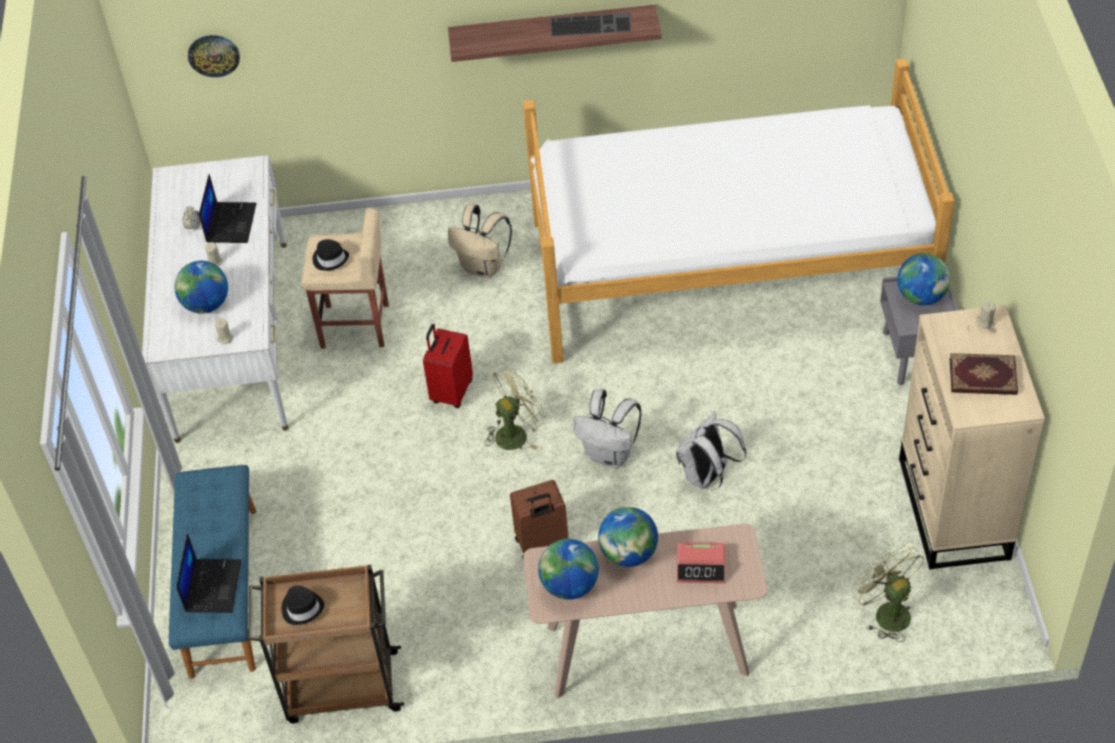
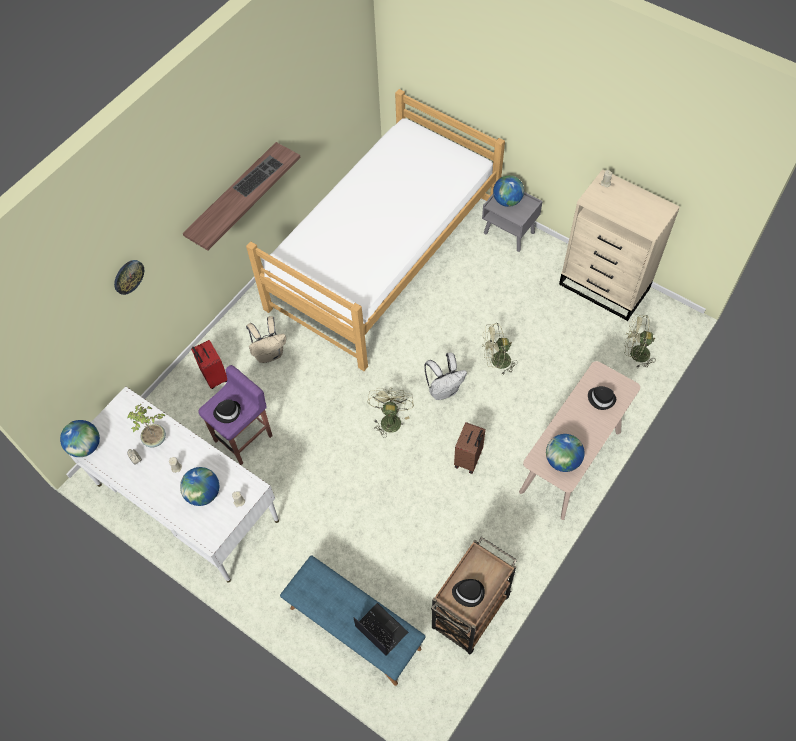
camera: 50 degrees left, 10 degrees up
(213, 55) = (62, 352): wall clock -> wall clock (128, 276)
(230, 223) = (155, 439): laptop -> potted plant
(356, 326) = (244, 438): beige stool -> purple stool
(451, 392) = (334, 427): red suitcase -> red suitcase (214, 377)
(629, 553) = (566, 422): globe -> globe (86, 446)
(701, 567) = (601, 398): alarm clock -> black hat
(707, 476) = (496, 362): white backpack -> green fan
(982, 377) = (636, 209): book -> none

